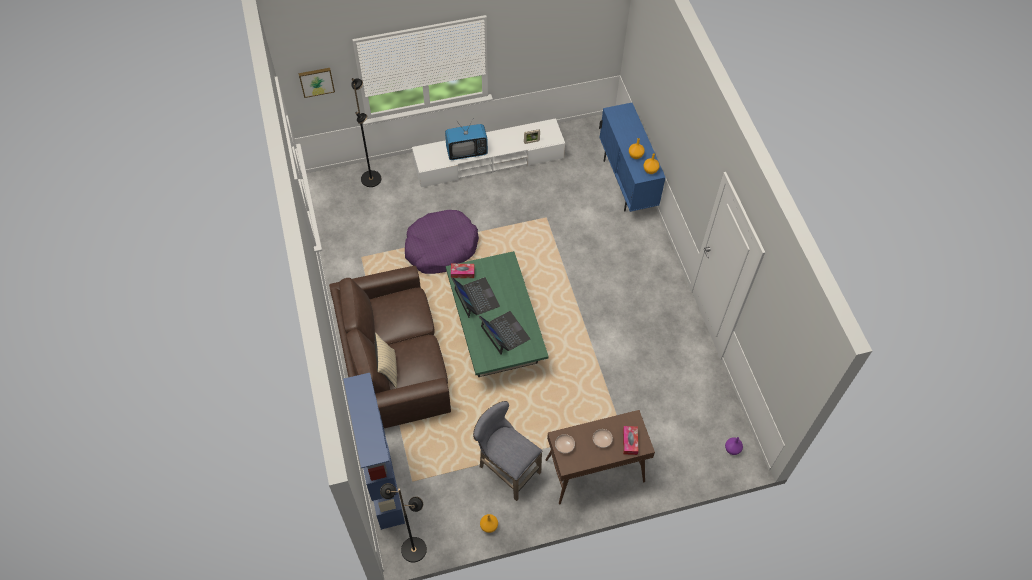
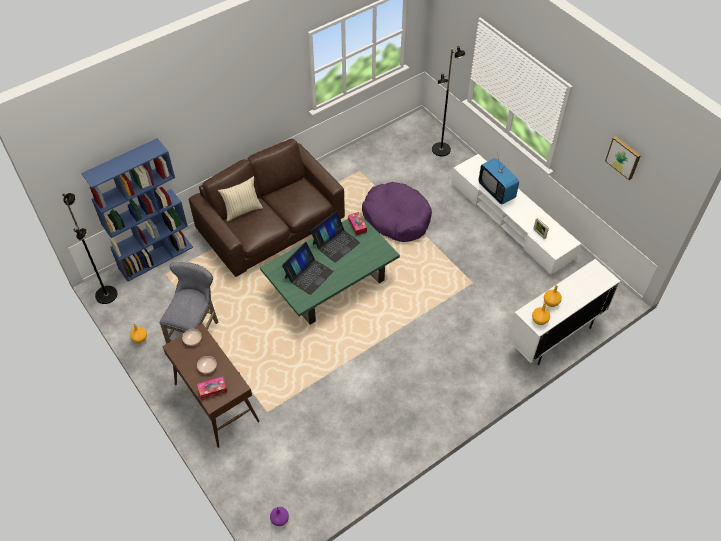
camera: 70 degrees right, 5 degrees down
(316, 81) = (449, 33): picture -> picture (623, 157)
(626, 183) = (554, 336): blue cabinet -> white cabinet

